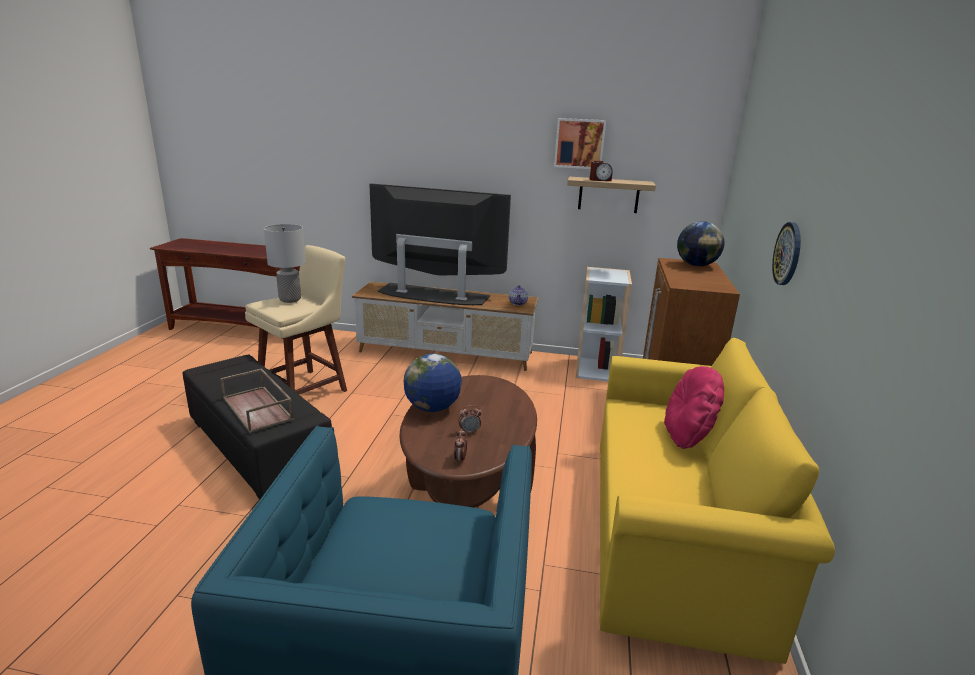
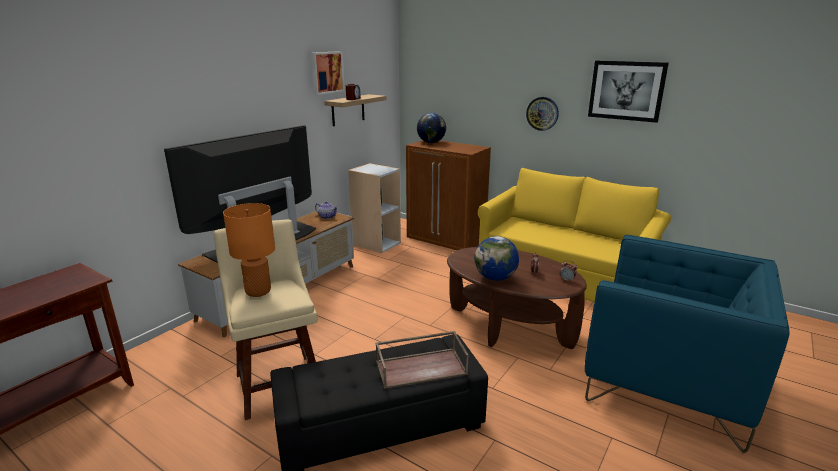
camera: 65 degrees left, 0 degrees up
(290, 301) = (258, 293): grey table lamp -> orange table lamp
(687, 438) = (544, 226): pink pillow -> none
(862, 233) = (626, 90): none -> picture

